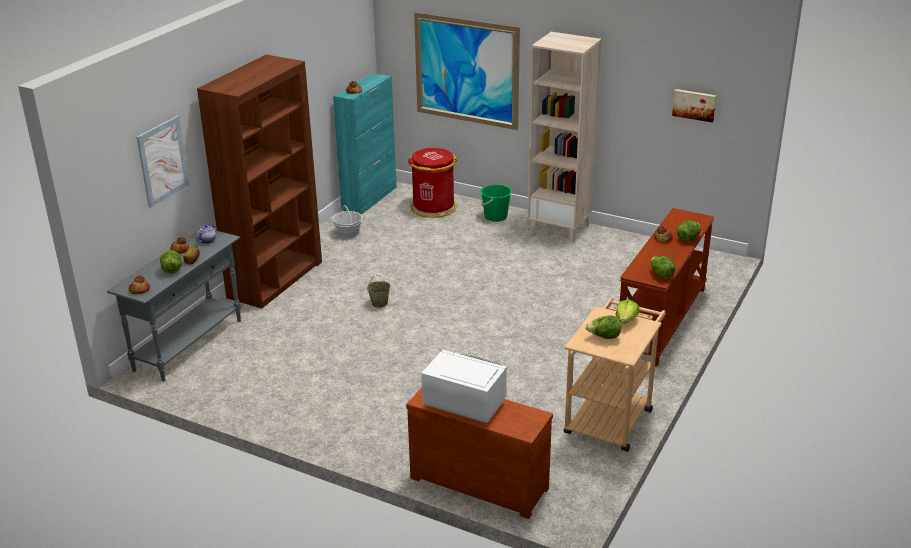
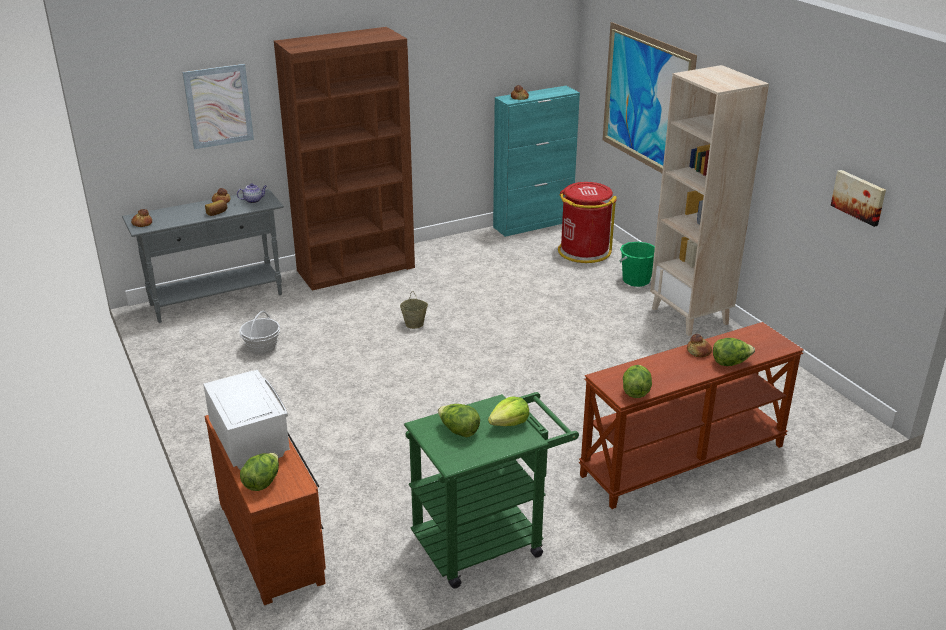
camera: 35 degrees right, 0 degrees up
(172, 269) = (190, 215): lettuce -> lettuce (262, 482)
(348, 233) = (472, 249): basket -> basket (262, 347)
(611, 416) = (488, 540): beige cart -> green cart

